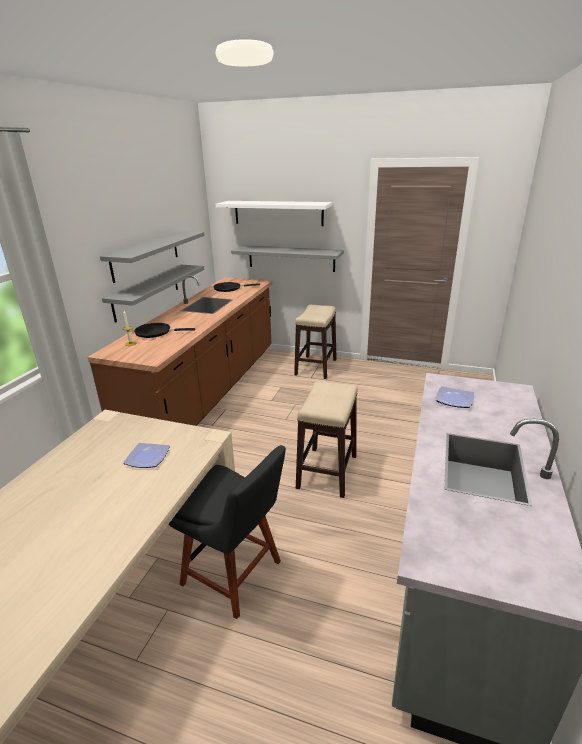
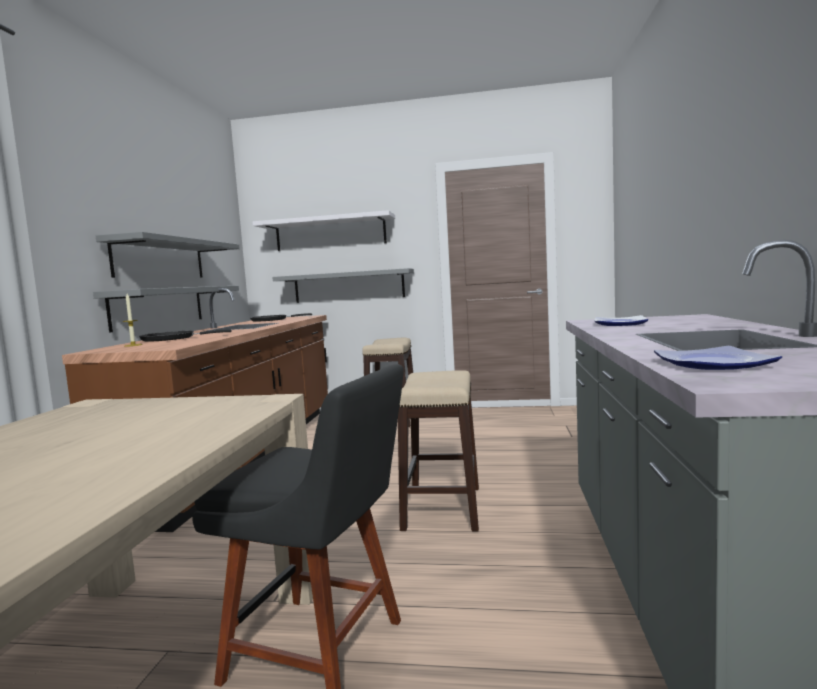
camera: 10 degrees left, 20 degrees down
(148, 458) = (163, 421): plate -> plate (715, 364)

